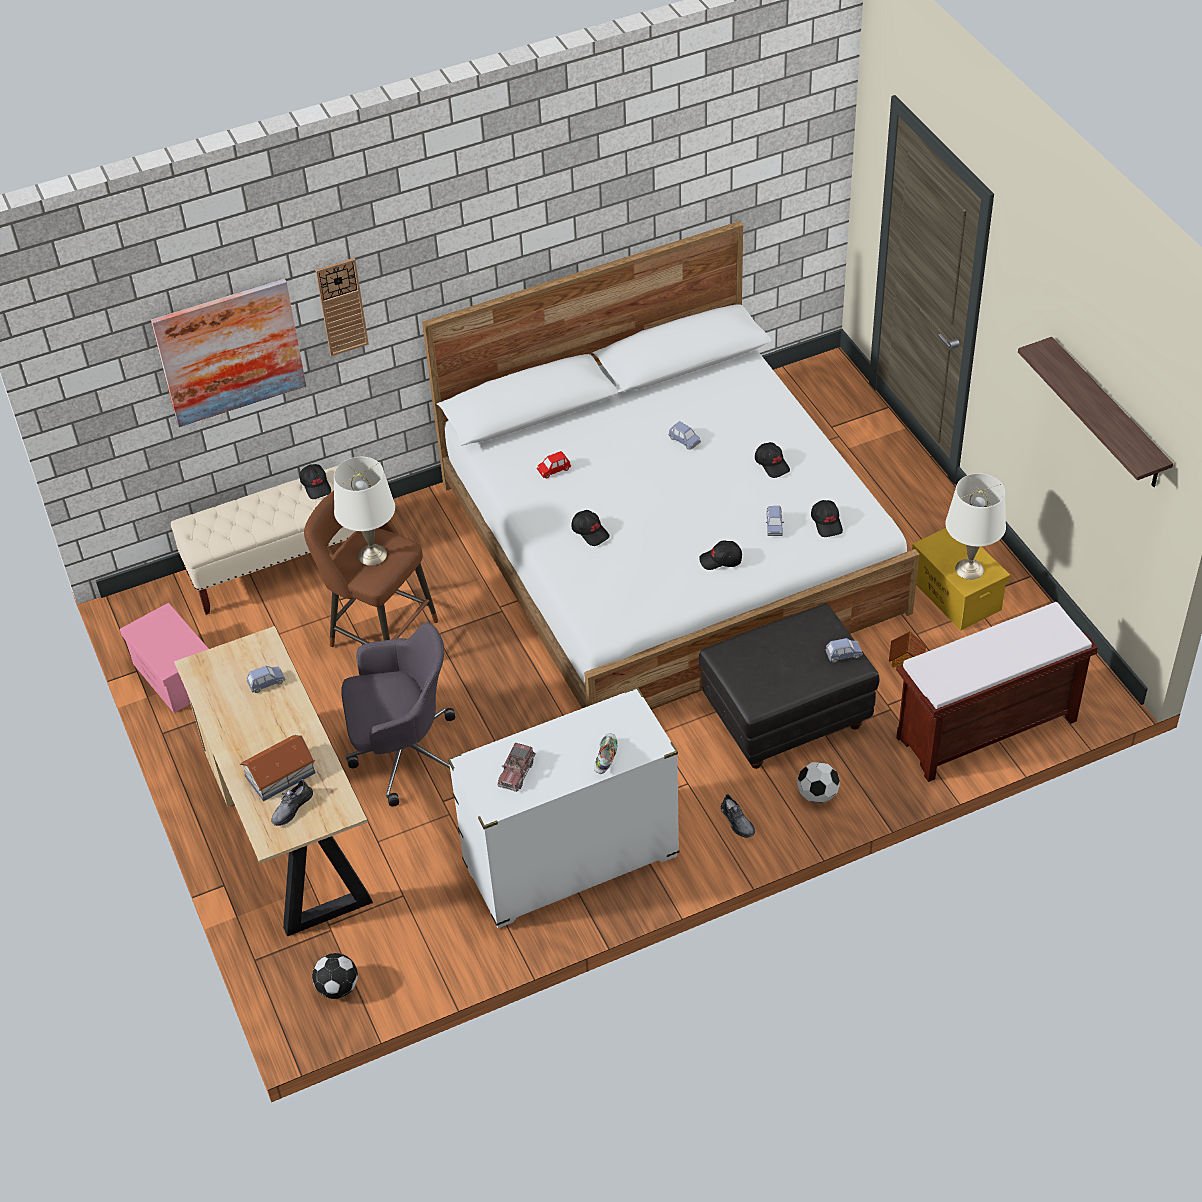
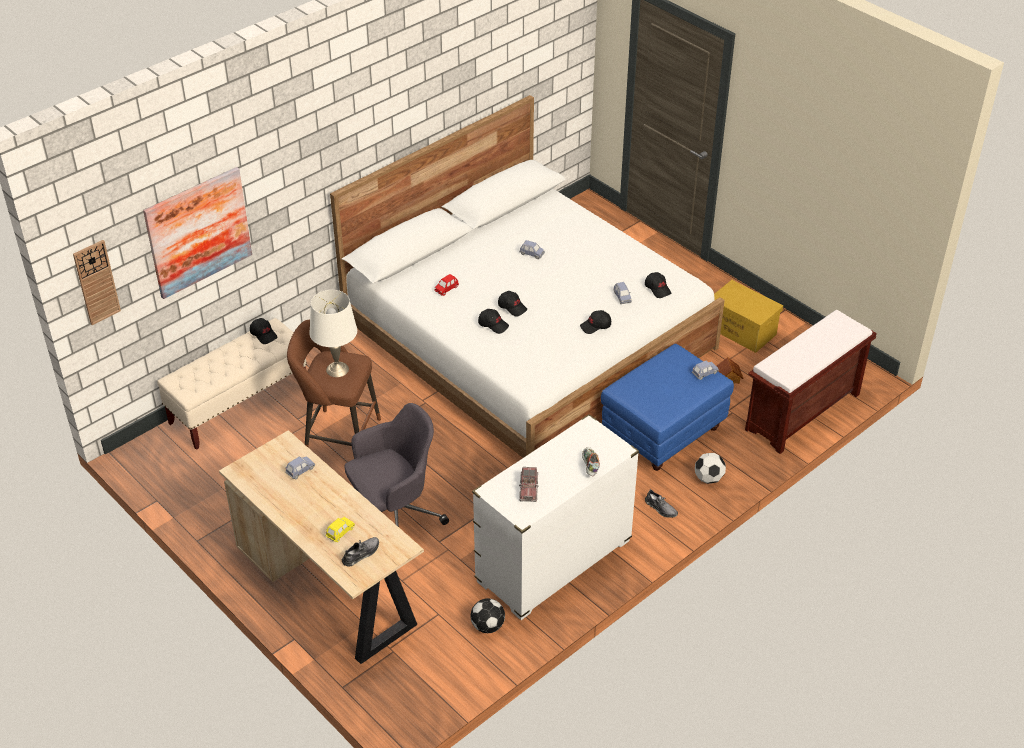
camera: 20 degrees left, 5 degrees down
(174, 675) = (189, 497): pink storage box -> none
(279, 774) = (340, 532): toy house -> yellow toy car
(291, 808) = (361, 554): grey shoe -> grey shoe turned 150 degrees counterclockwise
(338, 988) = (417, 691): football -> football (488, 626)
(341, 306) = (275, 186): wall clock -> wall clock (96, 282)
(772, 464) = (601, 258): black cap -> black cap (512, 307)
(786, 717) = (663, 432): black ottoman -> blue ottoman
(969, 569) = (754, 307): white table lamp -> none
(1107, 415) = (853, 168): shelf -> none

